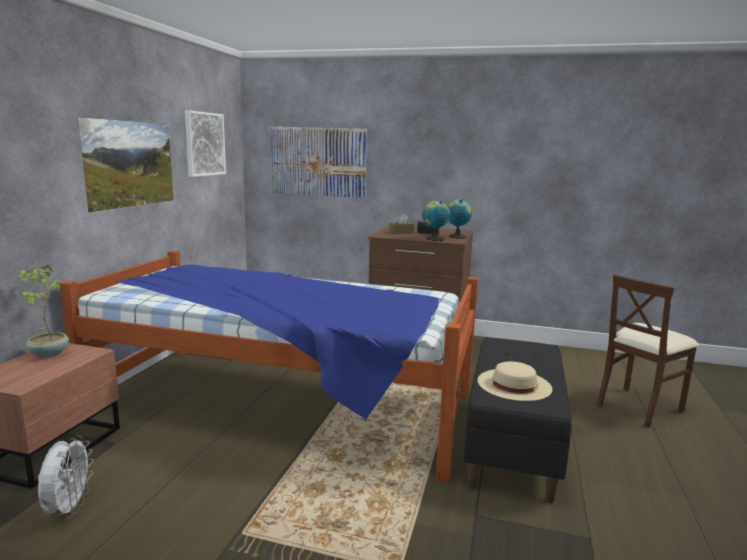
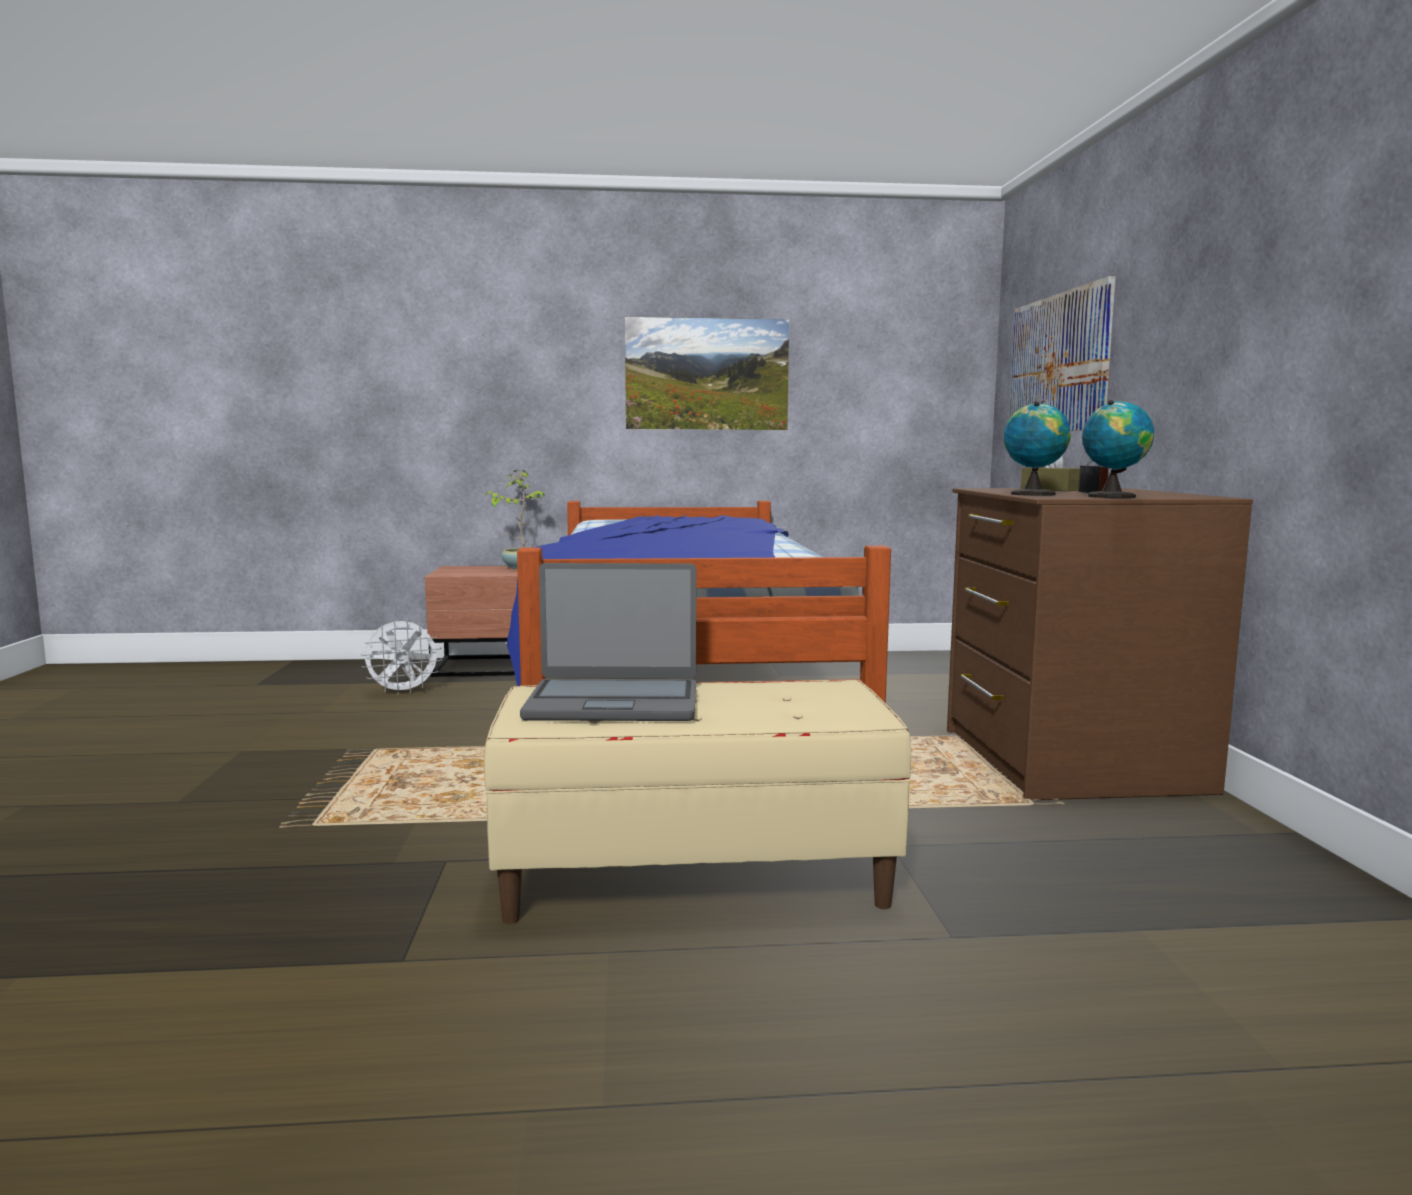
camera: 70 degrees right, 5 degrees down
(204, 144) = (876, 348): picture -> none
(511, 445) = (695, 876): black bench -> beige bench
(514, 384) = (613, 702): beige hat -> laptop
(638, 407) = (1131, 1062): beige chair -> none

